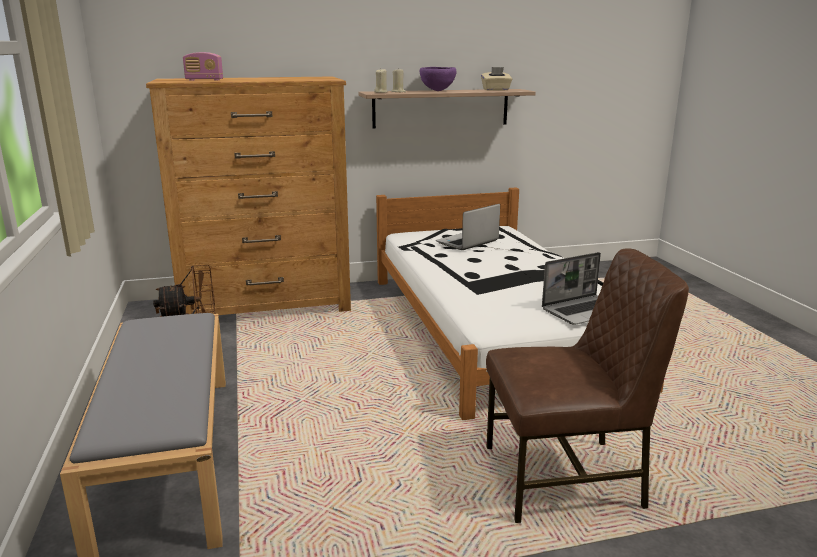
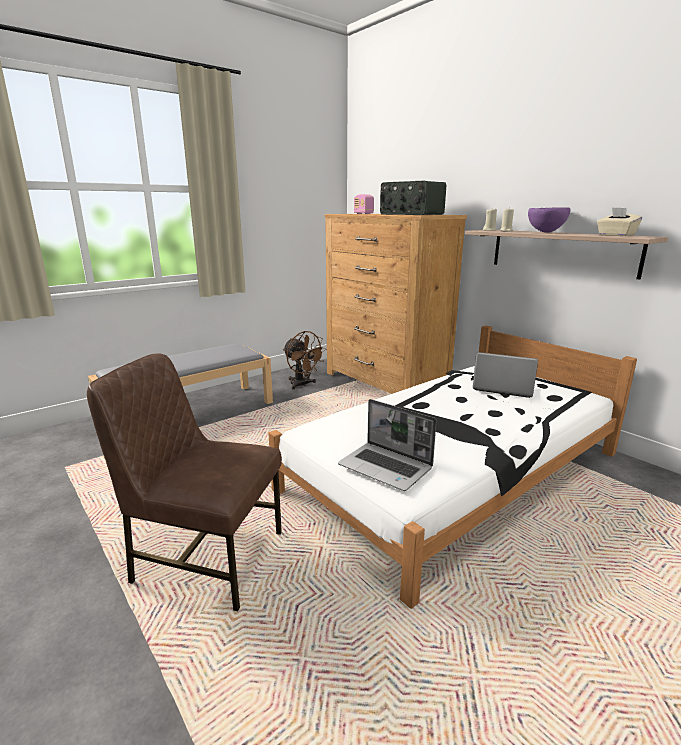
camera: 65 degrees right, 0 degrees up
(290, 78) = (411, 214): none -> radio
(565, 478) = (207, 557): brown chair -> brown chair turned 135 degrees clockwise

